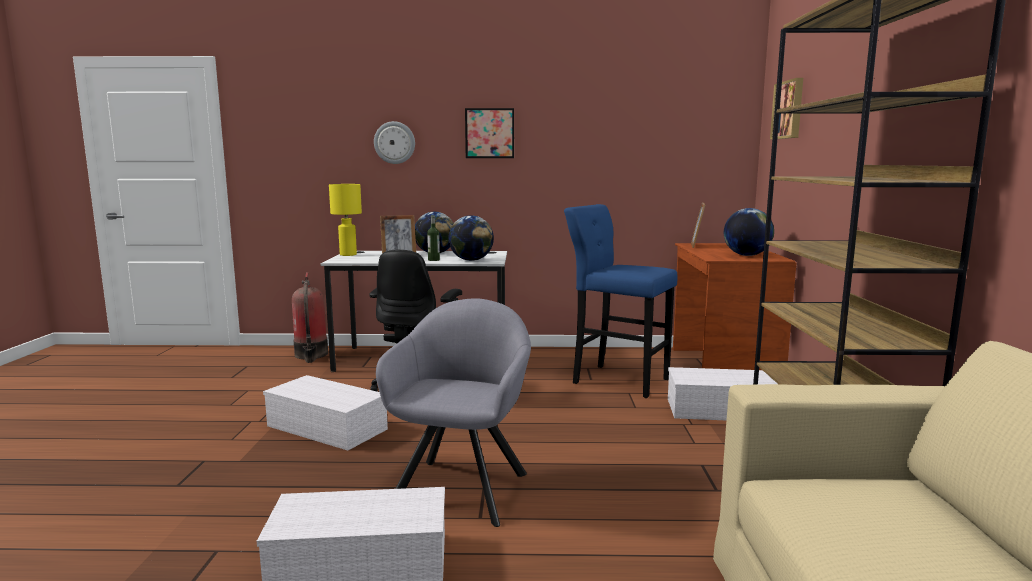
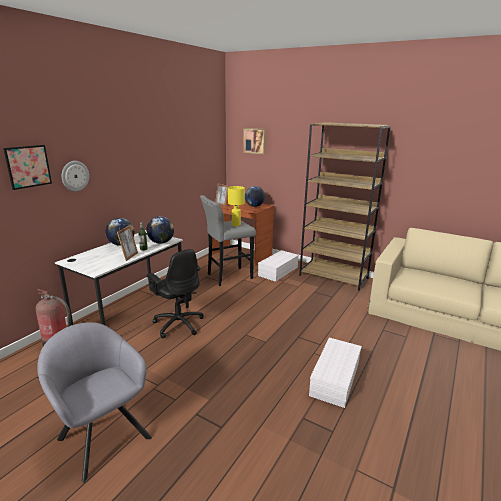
camera: 60 degrees left, 10 degrees up
(329, 427) = (196, 362): white storage box -> none
(347, 255) = (77, 264): yellow table lamp -> yellow table lamp (236, 225)
(463, 486) = (293, 340): grey armchair -> grey armchair (102, 434)
(489, 133) = (128, 161): picture -> picture (28, 166)
(616, 380) = (227, 277): blue stool -> grey stool

